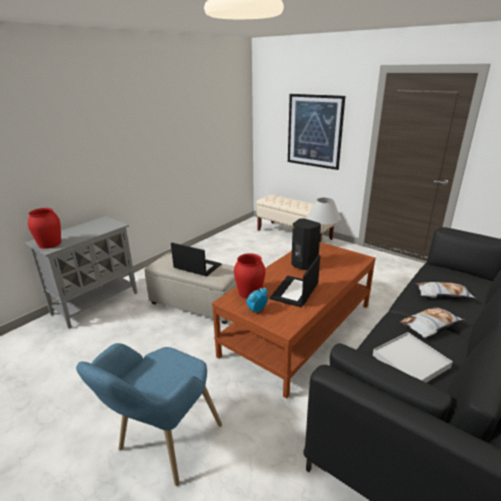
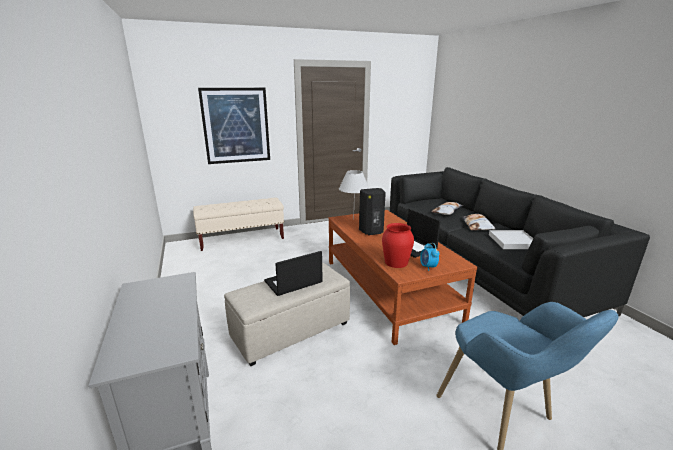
camera: 60 degrees left, 5 degrees down
(50, 243) = (154, 349): red vase -> none

